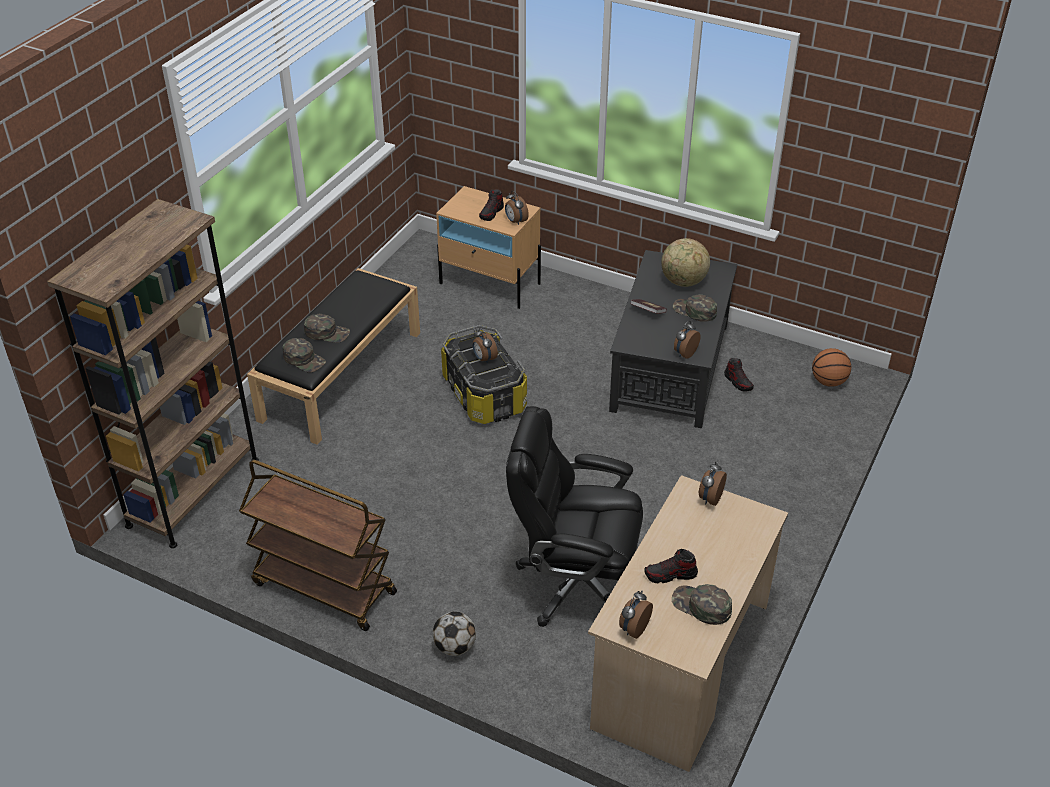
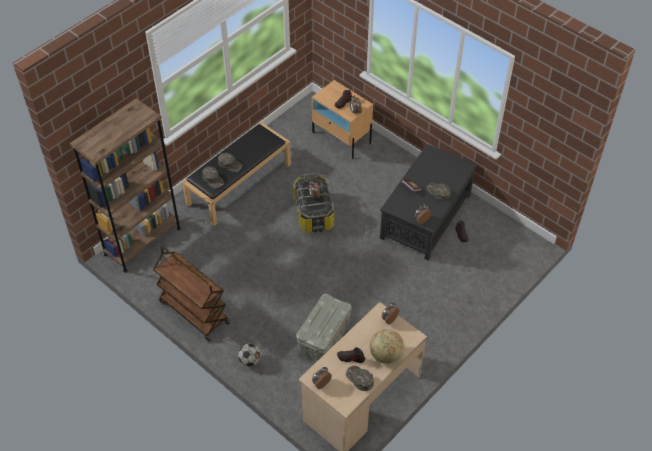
camera: 15 degrees right, 10 degrees up
(575, 582) = (324, 339): black office chair -> grey storage box
(683, 282) = (440, 171): globe -> globe (386, 355)
(828, 382) = (514, 245): basketball -> none

